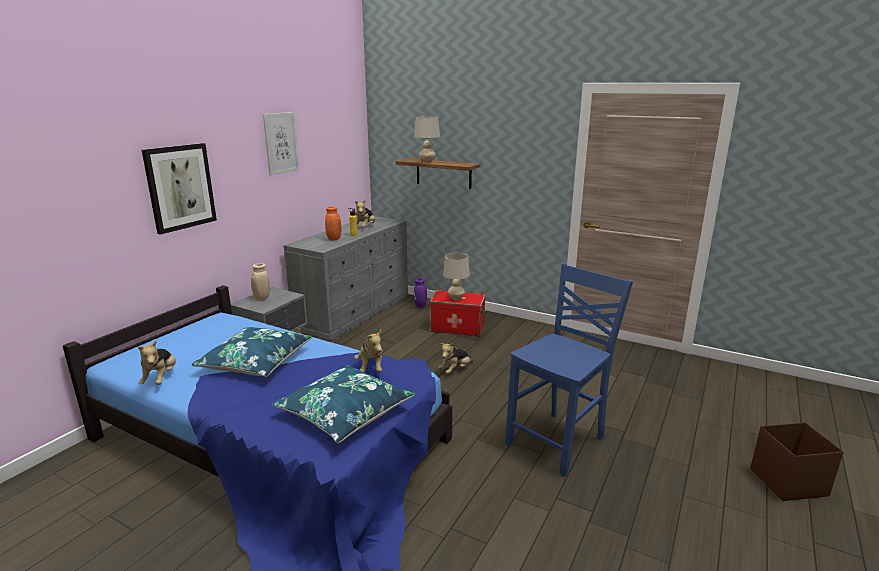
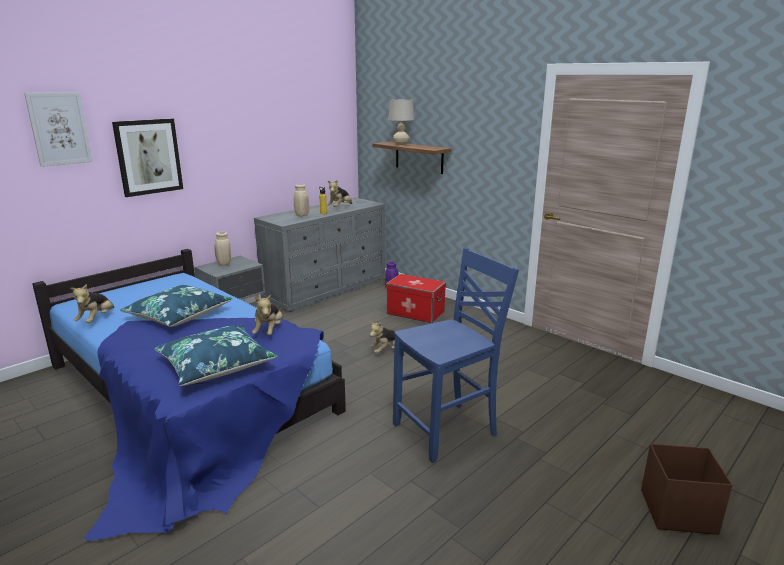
camera: 15 degrees right, 0 degrees up
(281, 143) = (255, 122): picture -> picture (59, 129)
(334, 240) = (302, 216): orange vase -> beige vase
(456, 298) = (413, 283): beige table lamp -> none

